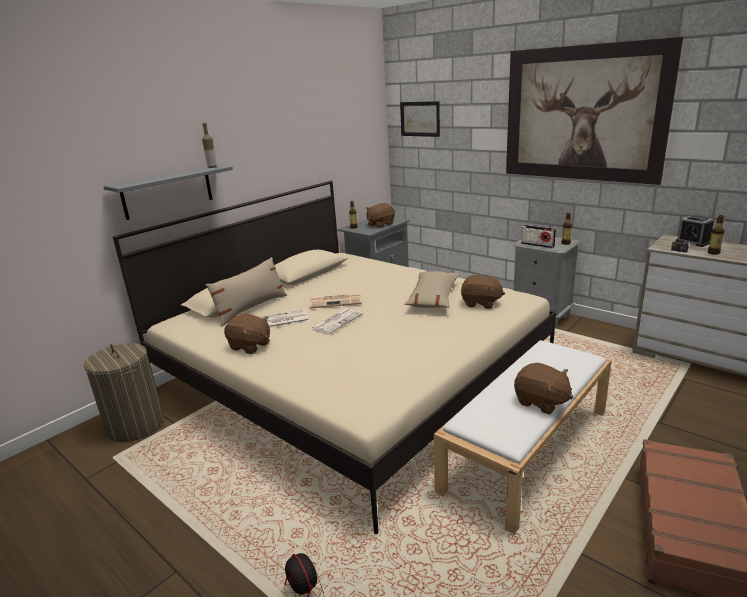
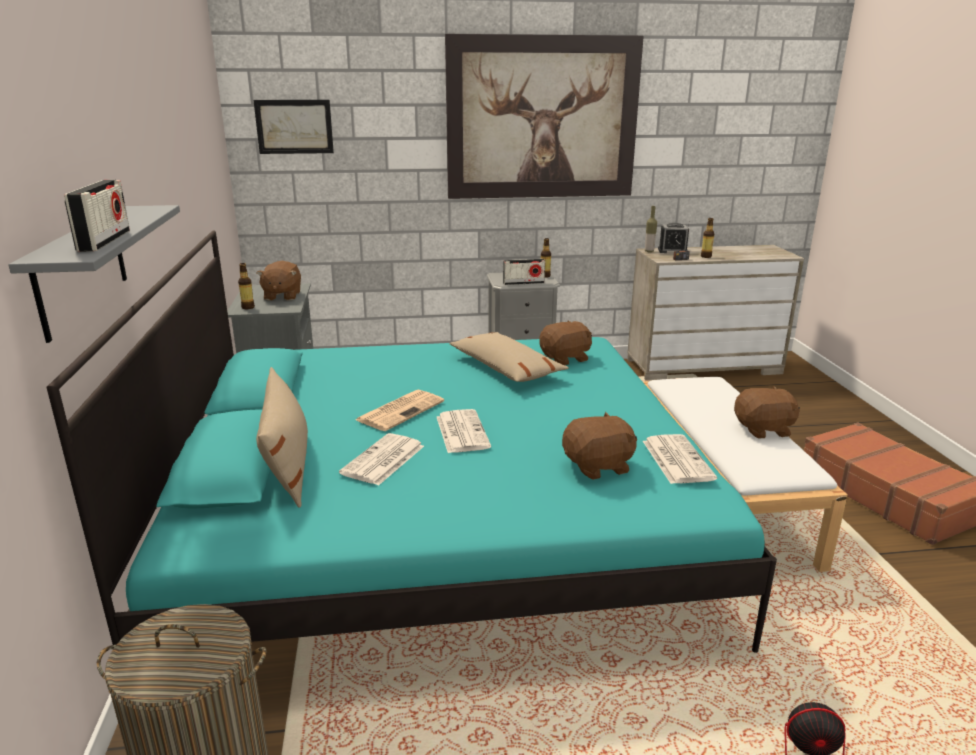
camera: 50 degrees left, 0 degrees up
(149, 180) = (104, 241): none -> radio
(212, 167) = (140, 210): bottle -> bottle (649, 251)
(250, 346) = (415, 509): brown plush toy -> brown plush toy (598, 466)
(353, 376) = (439, 519): beige bed -> turquoise bed
(399, 381) = (676, 459): none -> newspaper

